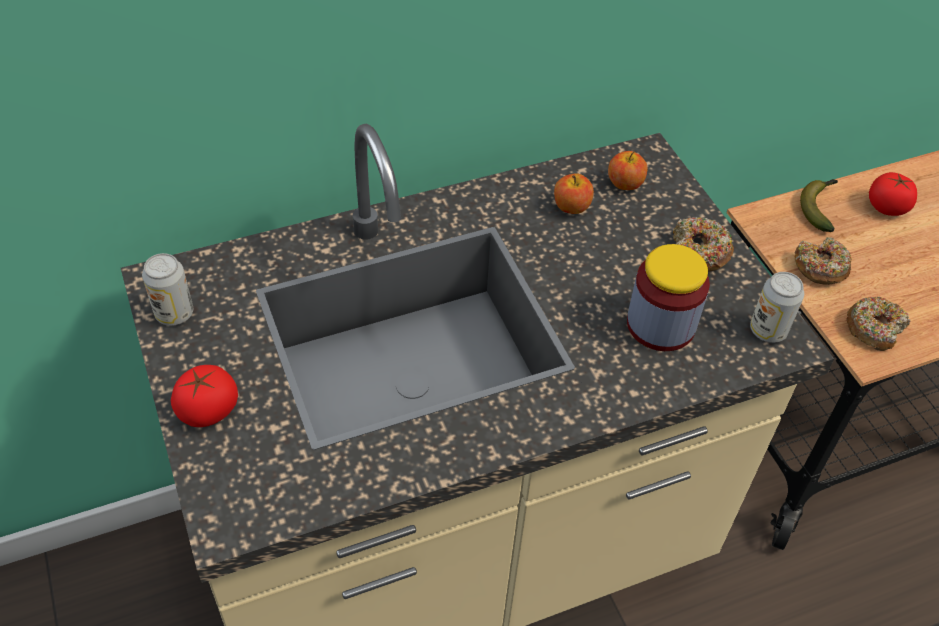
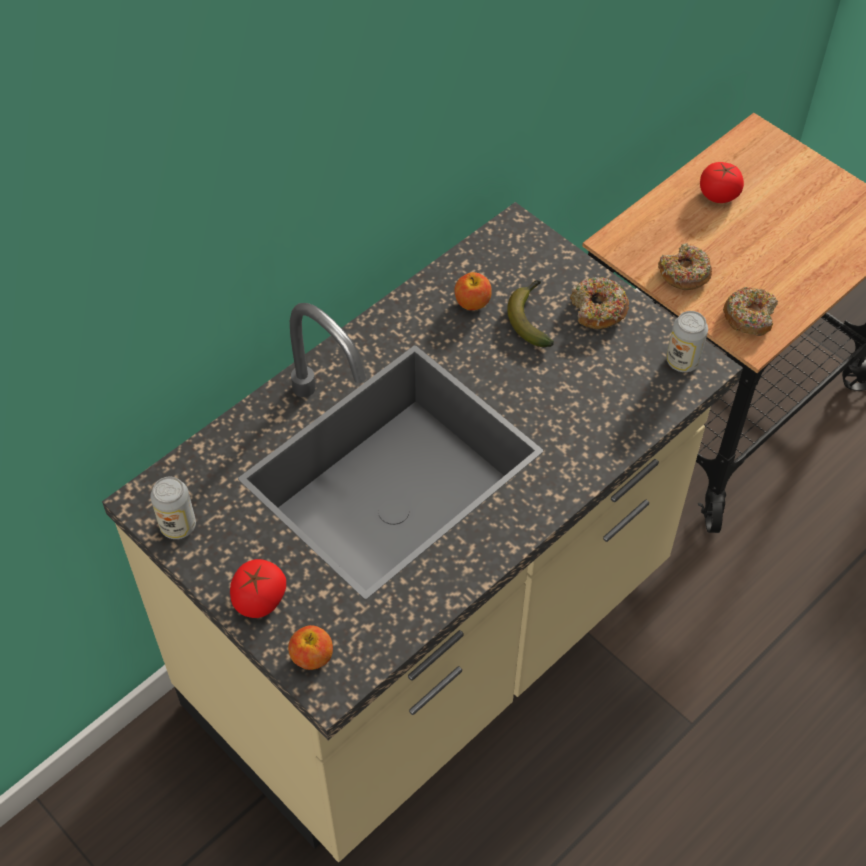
camera: 20 degrees left, 5 degrees up
(624, 184) = (508, 264): apple -> apple (312, 657)
(660, 325) = (595, 387): jar -> none
(819, 207) = (661, 214): banana -> banana (531, 318)

